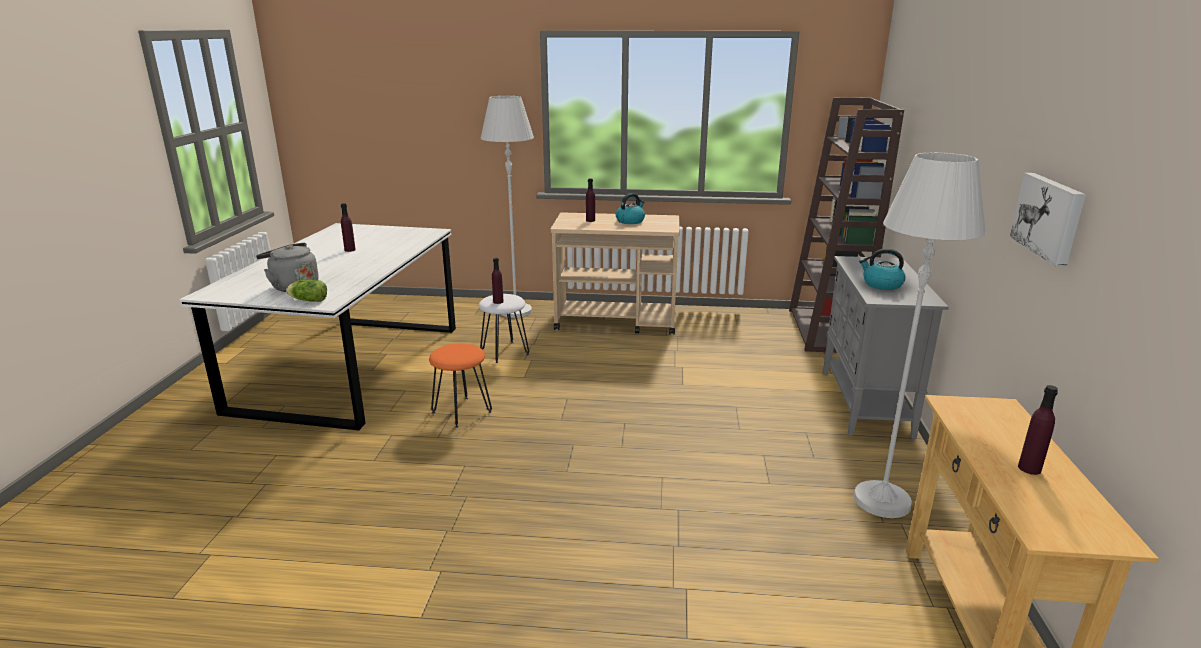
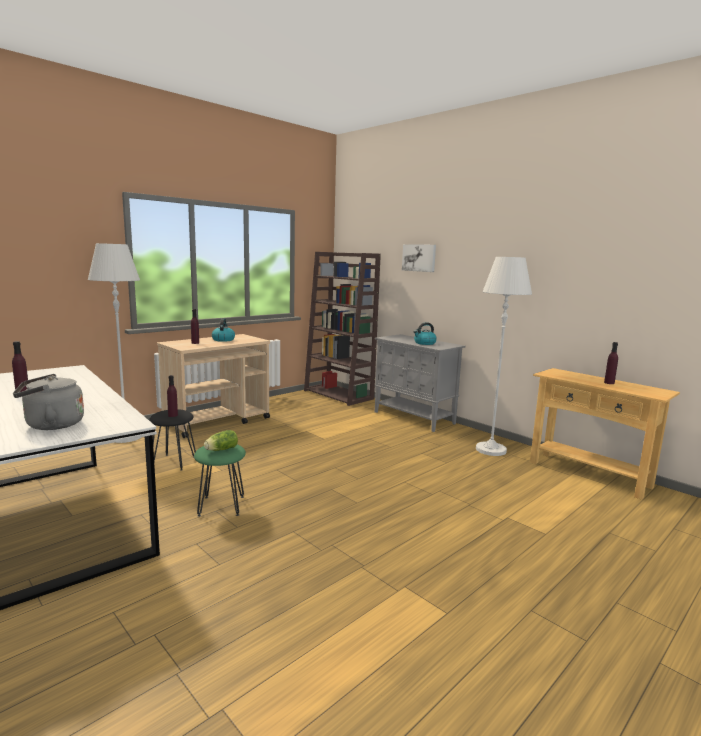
camera: 50 degrees left, 10 degrees down
(307, 300) = (104, 427): lettuce -> lettuce (220, 450)
(462, 412) = (222, 506): orange stool -> green stool
(505, 352) = (174, 462): white stool -> black stool
(1049, 217) = (545, 282): picture -> picture (419, 258)

